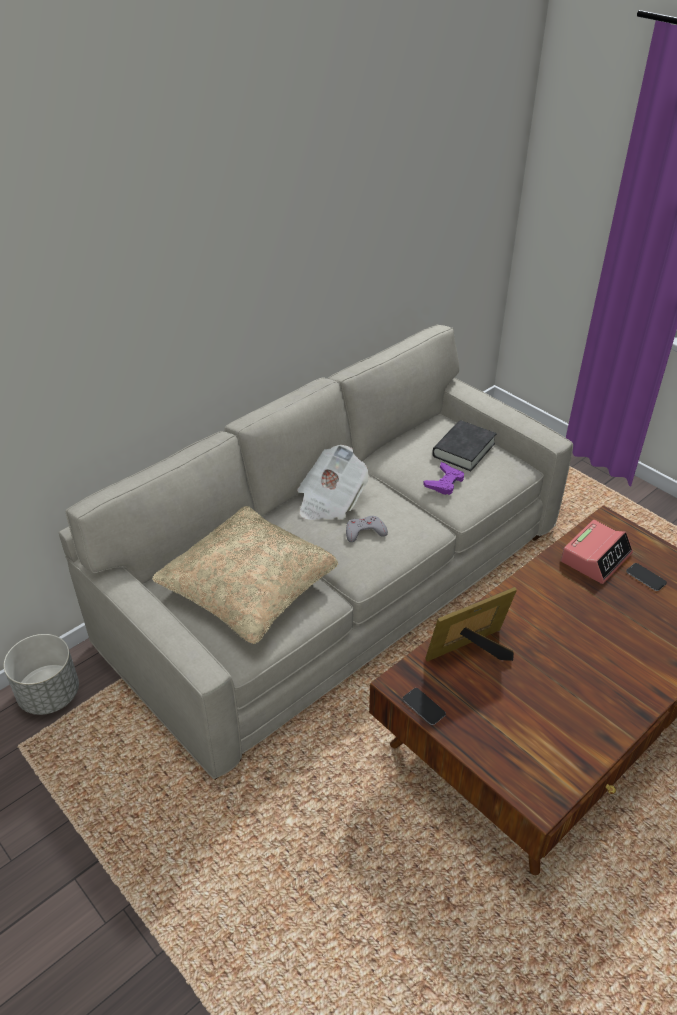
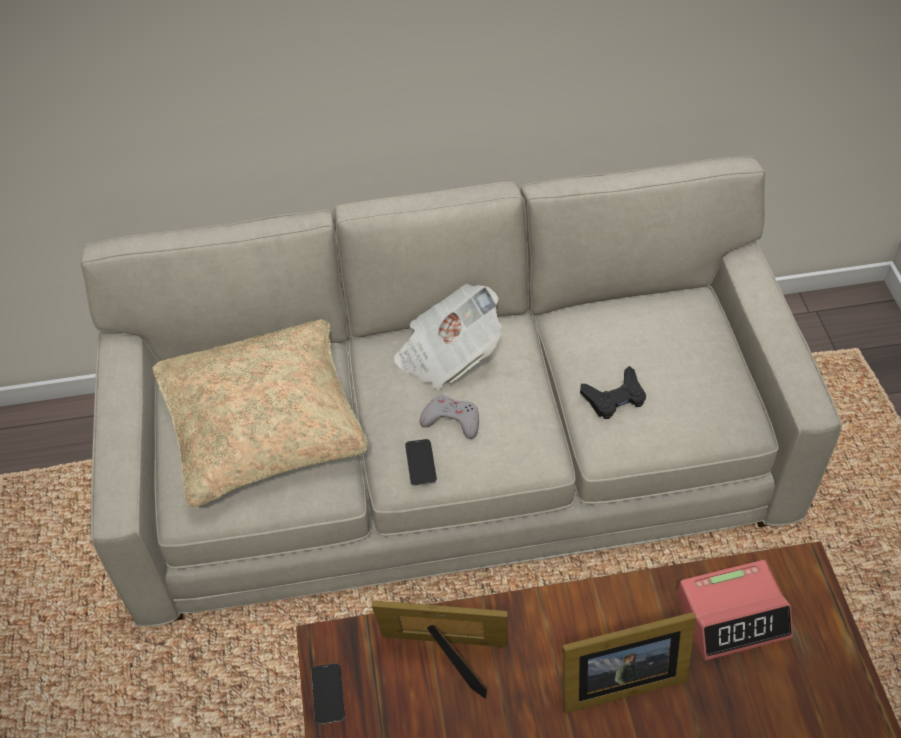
camera: 35 degrees right, 10 degrees up
(50, 694) = (66, 432): grey planter -> none
(444, 482) = (614, 398): purple game controller -> black game controller
(463, 450) = (684, 360): black book -> none
(569, 616) = (615, 680): none -> picture frame
(646, 577) = (779, 686): phone -> phone (420, 463)

